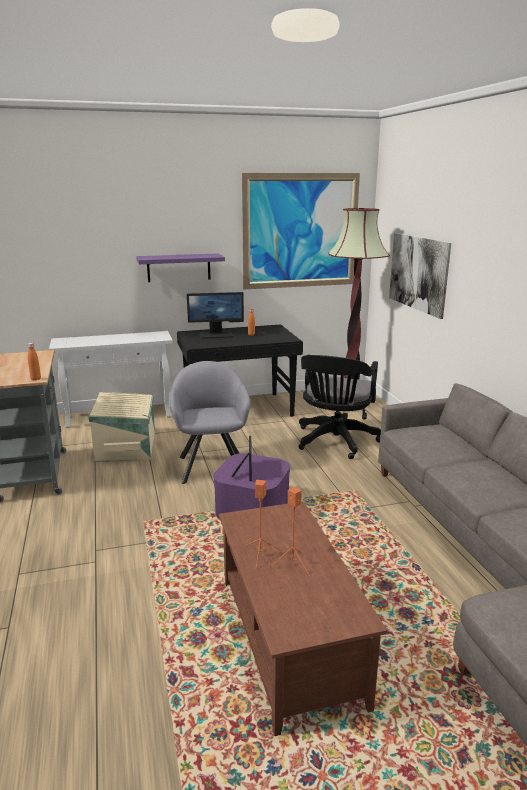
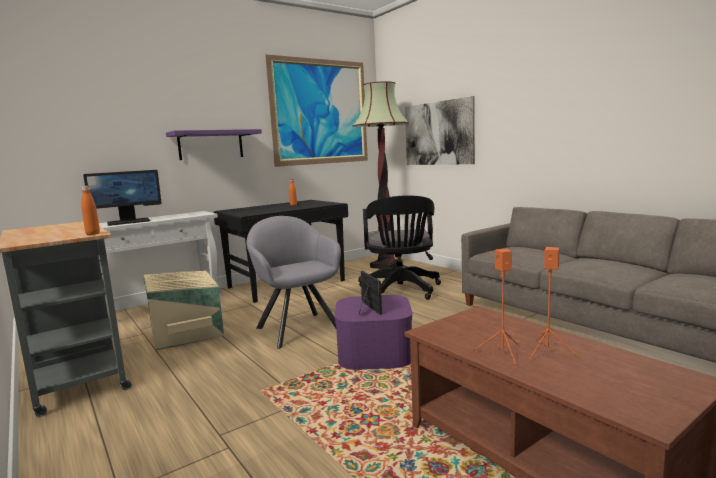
camera: 20 degrees left, 10 degrees down
(216, 335) = (258, 208): monitor -> monitor (129, 222)

